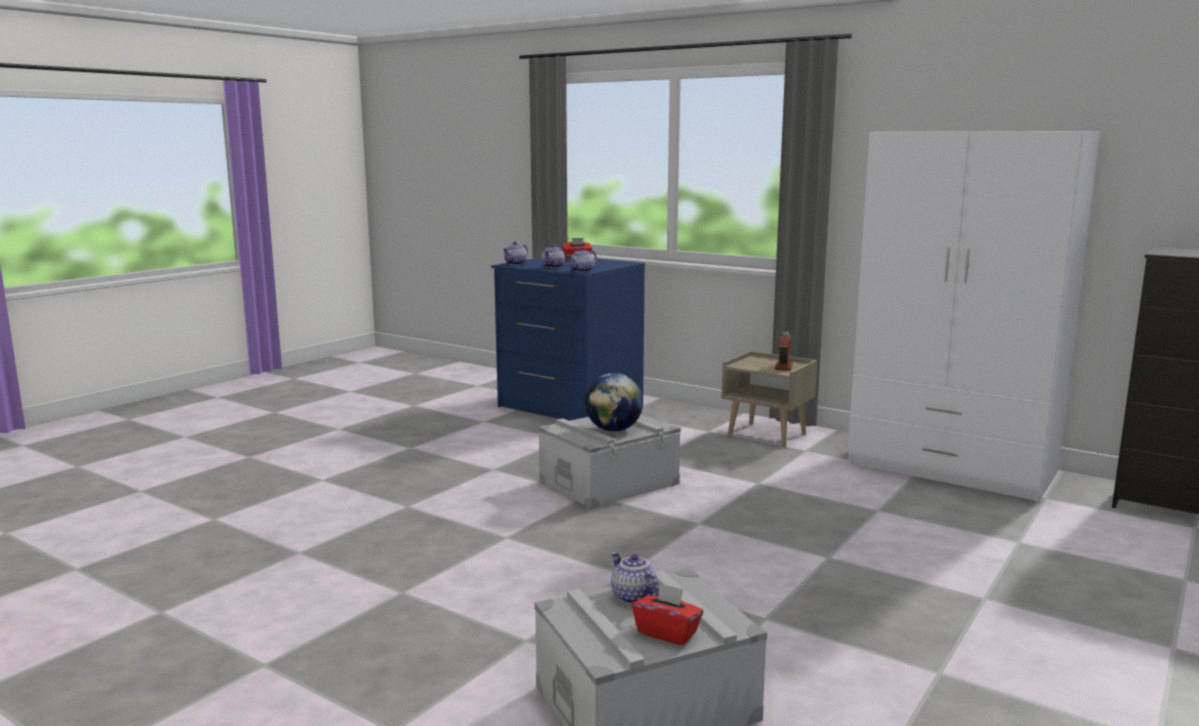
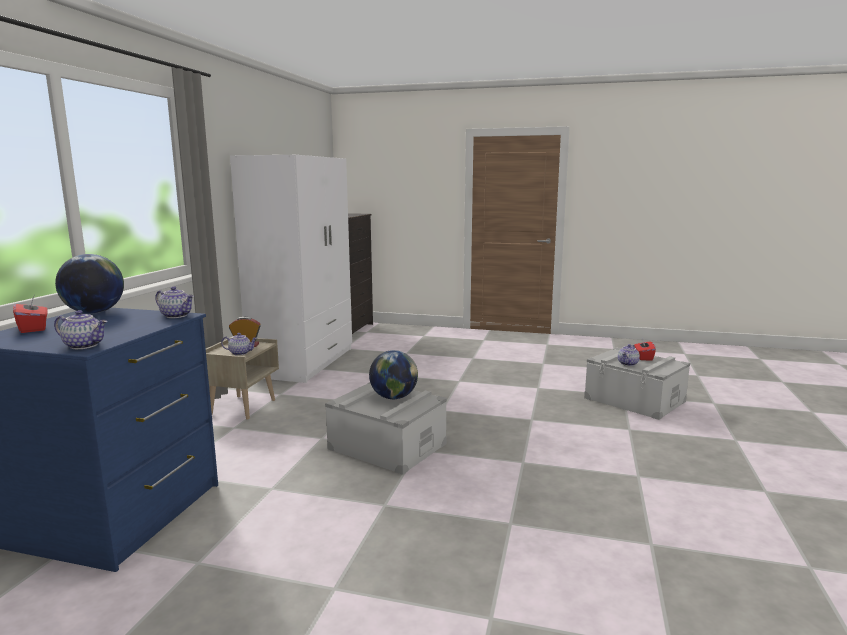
camera: 110 degrees left, 0 degrees up
(553, 267) = (132, 328): teapot -> teapot (240, 353)
(617, 263) = (94, 312): none -> globe

